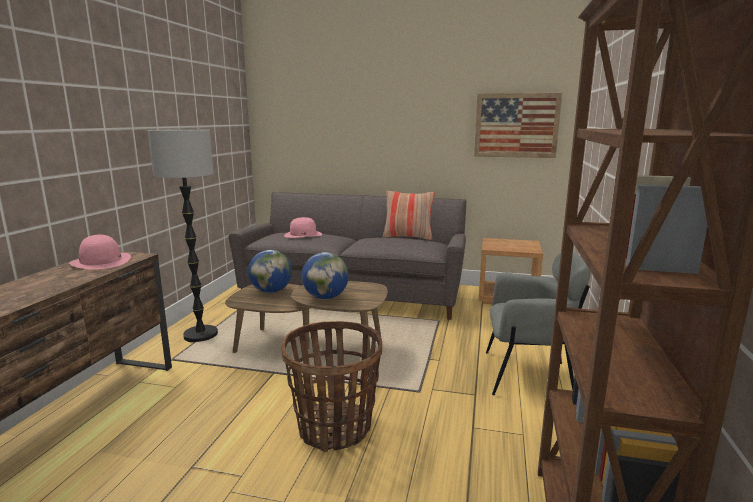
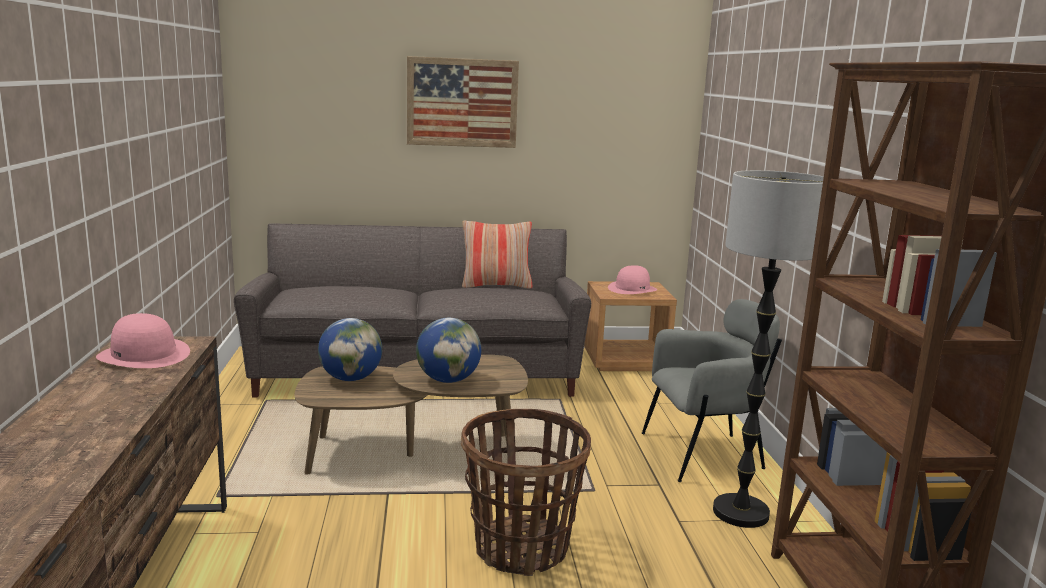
camera: 20 degrees left, 0 degrees up
(201, 335) = (231, 456): floor lamp -> floor lamp (741, 513)
(303, 234) = (346, 290): pink hat -> pink hat (632, 289)
(516, 125) = (629, 130): picture -> picture (462, 102)

